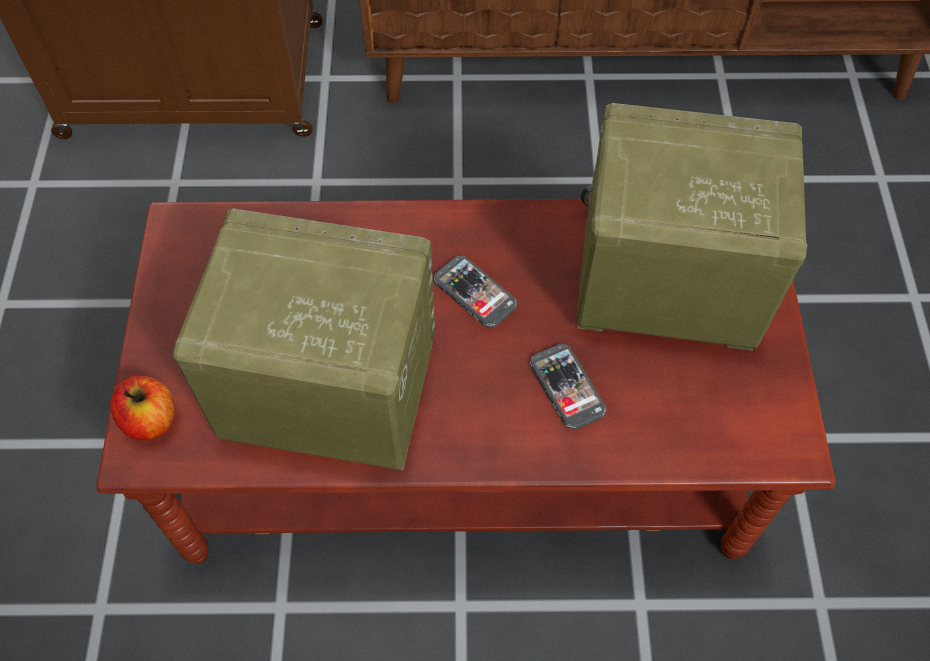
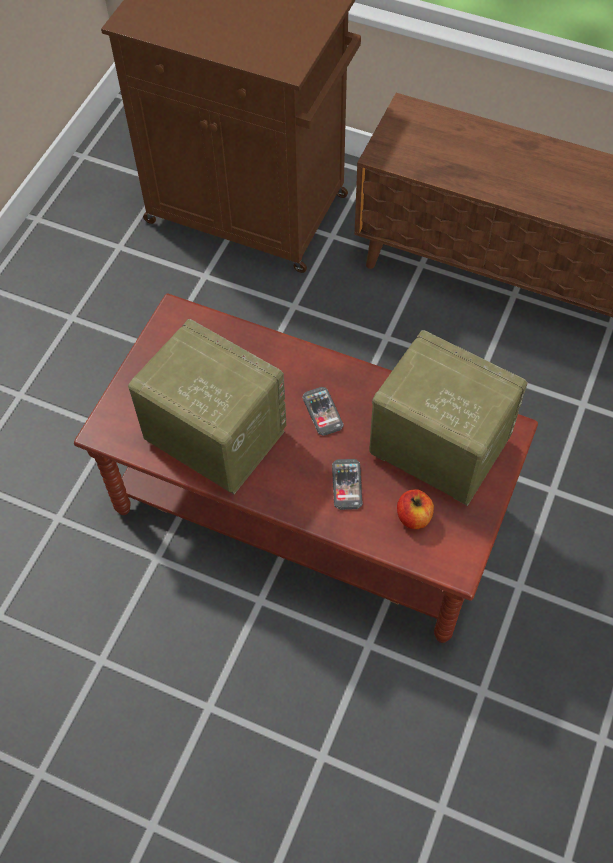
camera: 25 degrees right, 0 degrees up
(151, 420) = (115, 416): apple -> apple (414, 516)

